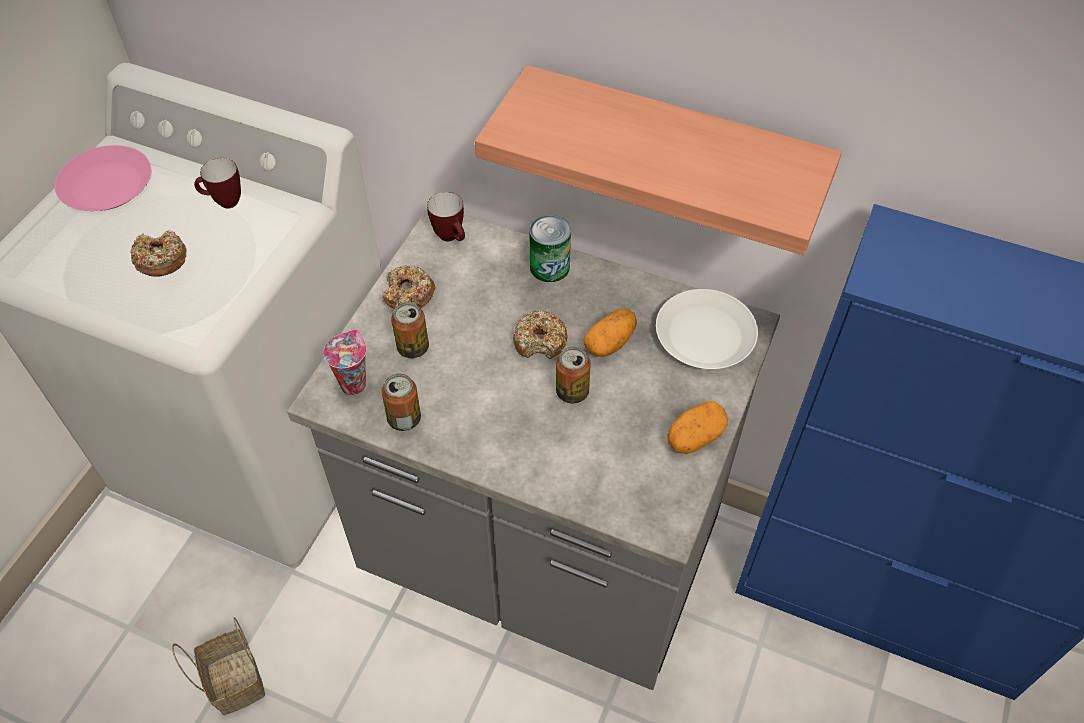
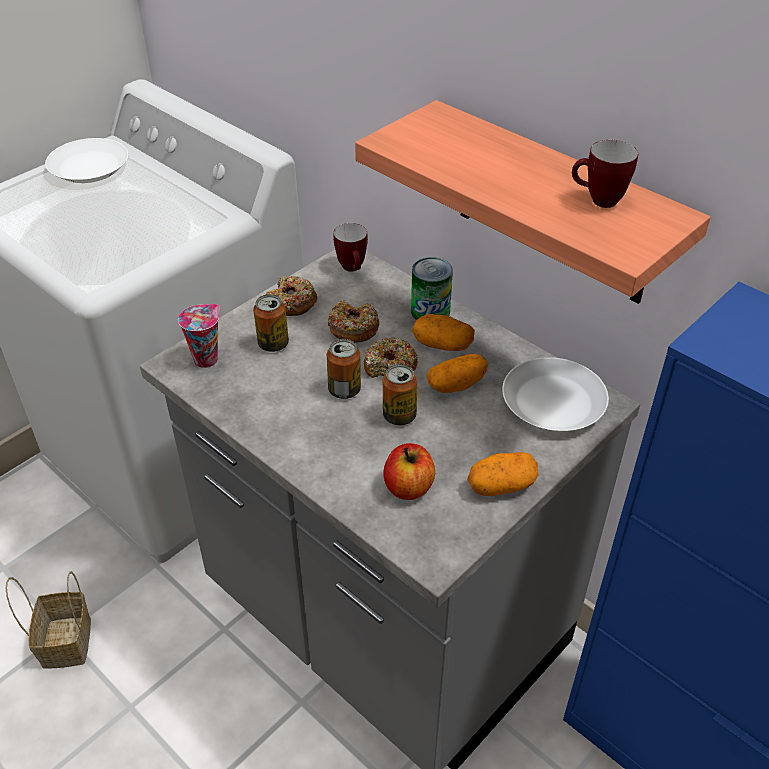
camera: 20 degrees right, 10 degrees down
(108, 186) = (90, 167): pink plate -> white plate
(161, 260) = (98, 225): donut -> donut (353, 328)
(223, 202) = (171, 197): mug -> mug (597, 201)
(404, 419) = (235, 397): can -> can (344, 390)
(578, 302) = (442, 345): none -> potato
(614, 464) = (409, 487): none -> apple

